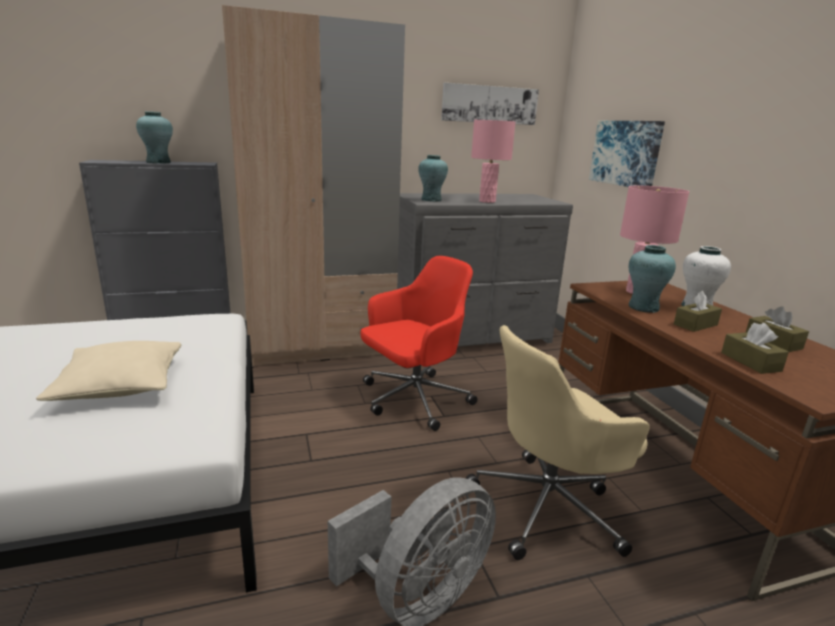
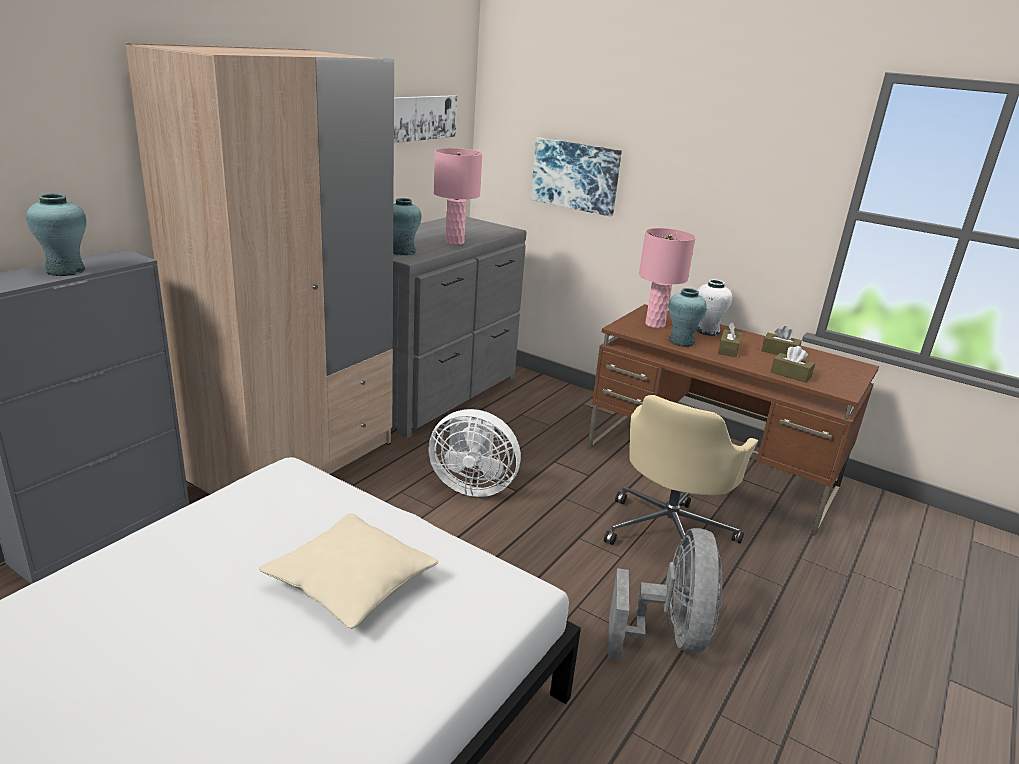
camera: 40 degrees left, 5 degrees up
(413, 399) = (472, 486): red office chair -> white fan

